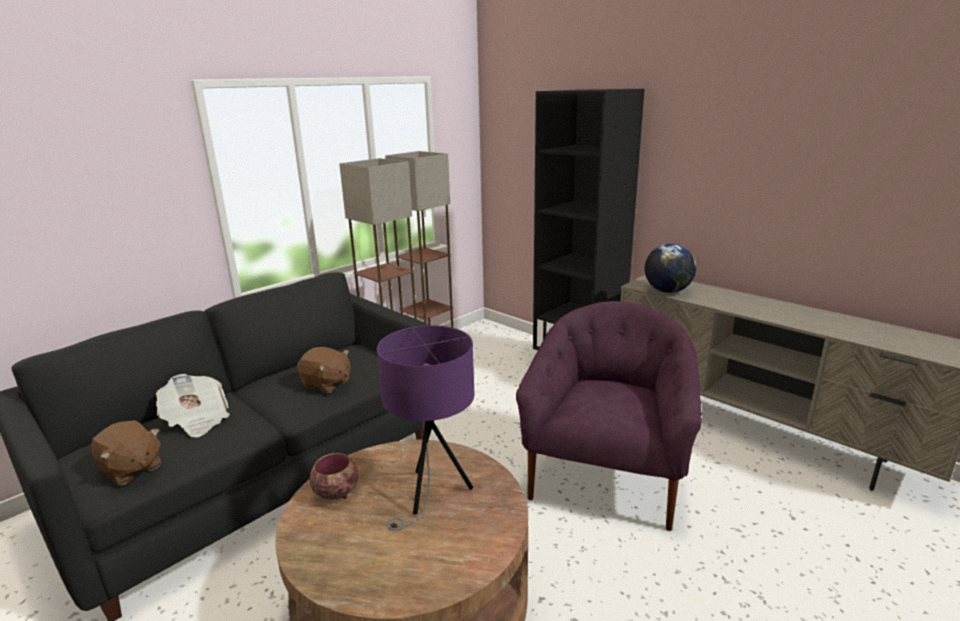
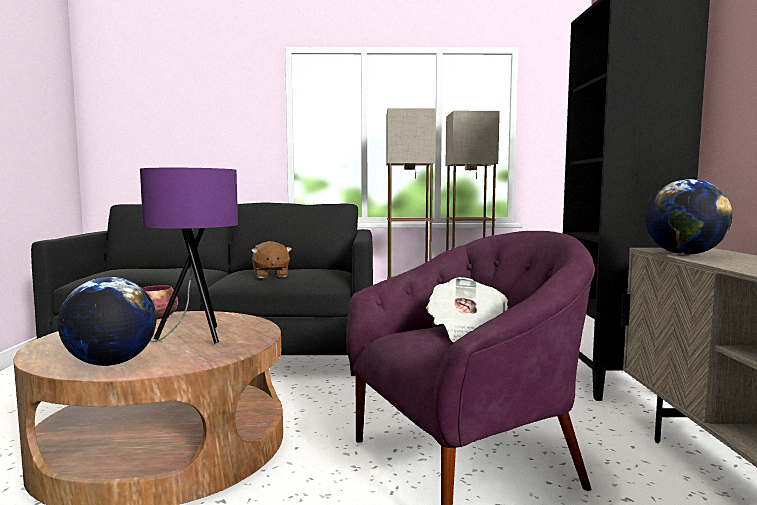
camera: 45 degrees right, 15 degrees down
(131, 469) = (106, 276): brown plush toy -> none
(196, 420) = (174, 270): newspaper -> newspaper (467, 333)
(454, 558) = (111, 363): none -> globe

